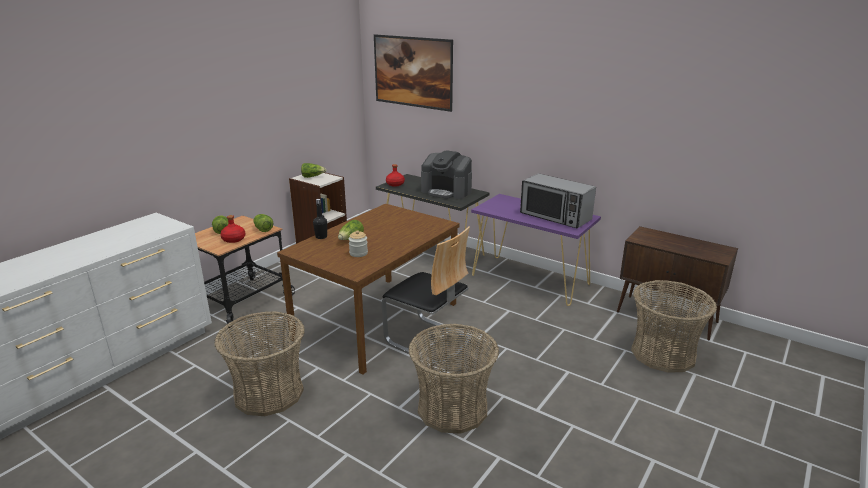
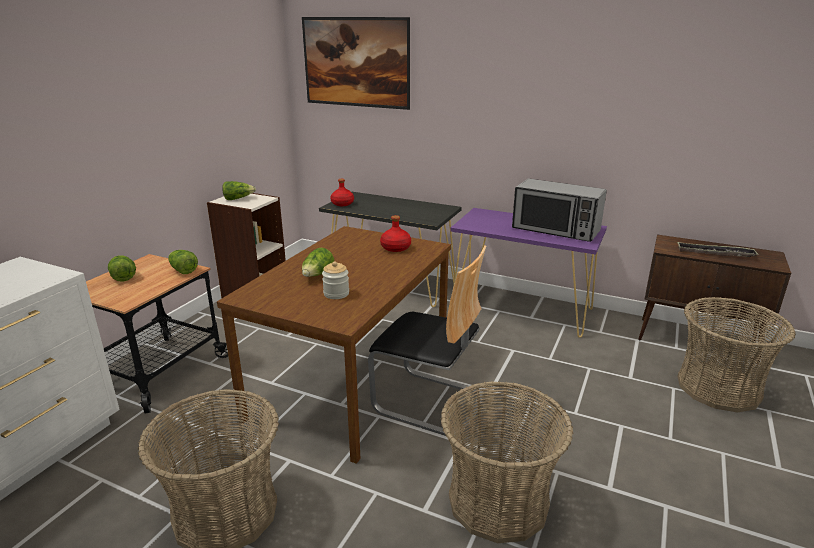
camera: 10 degrees left, 0 degrees up
(234, 239) = (144, 287): red bottle -> red bottle (396, 248)
(321, 237) = (274, 275): black bottle -> none
(447, 191) = (410, 208): coffee machine -> none
(676, 245) = (715, 253): none -> tray

